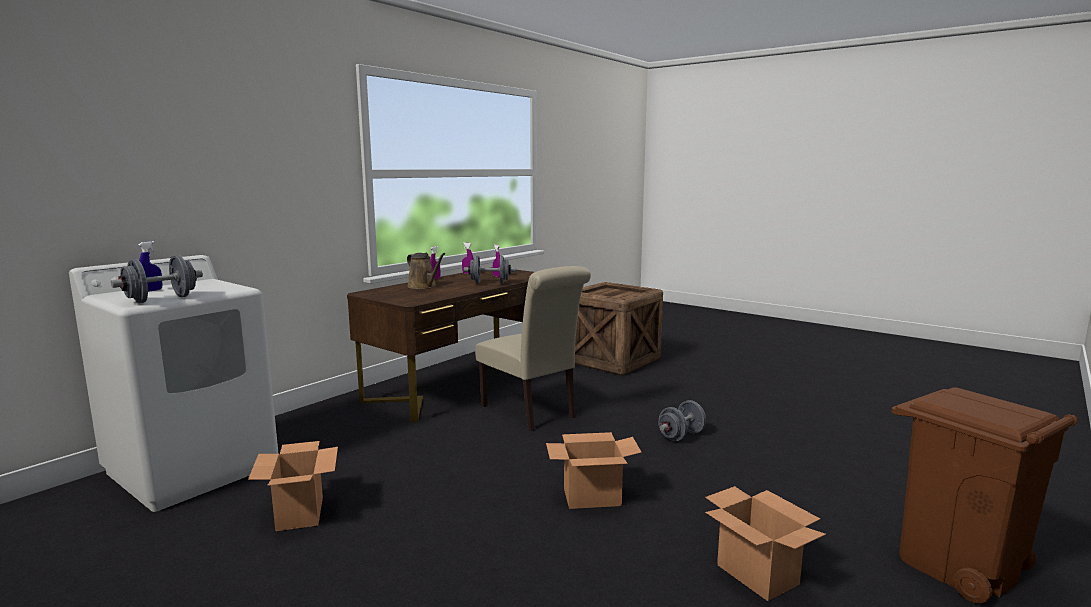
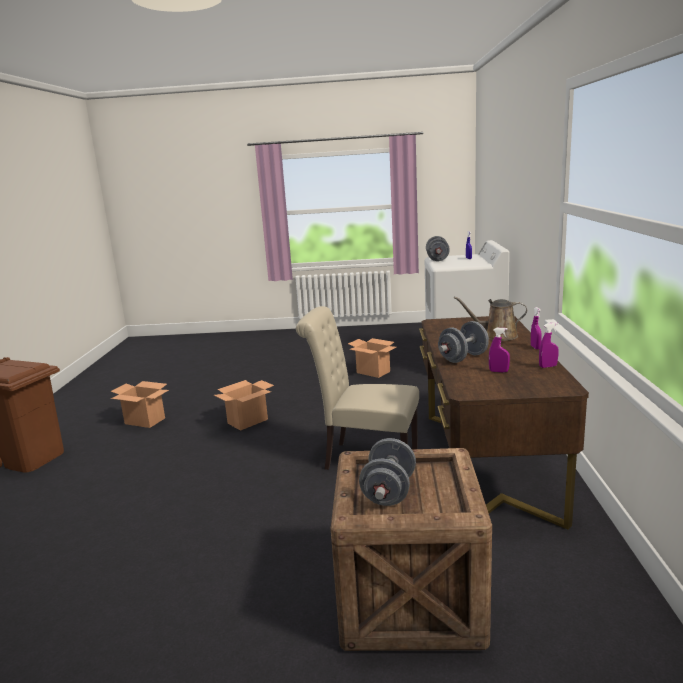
camera: 145 degrees right, 5 degrees up
(681, 435) = (216, 486): grey dumbbell -> grey dumbbell (389, 492)

